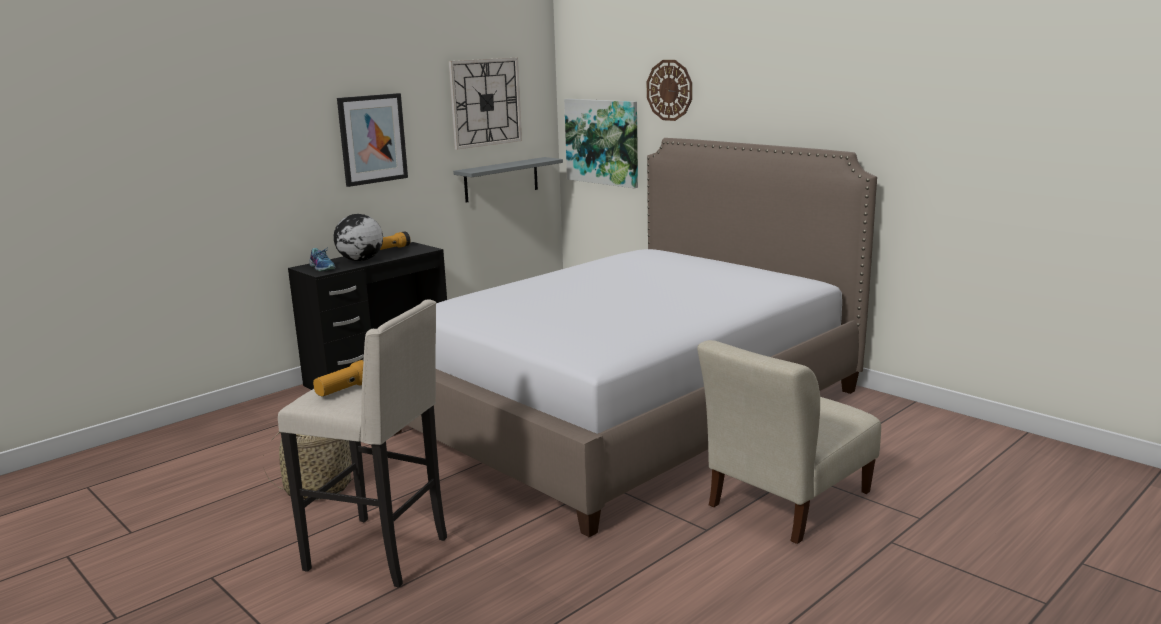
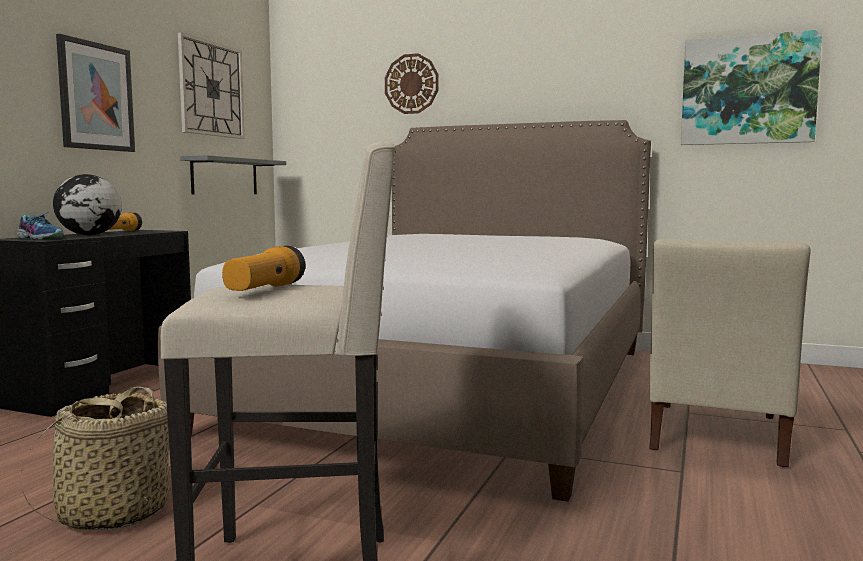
camera: 25 degrees left, 10 degrees down
(602, 142) = (329, 143): picture -> picture (748, 90)

